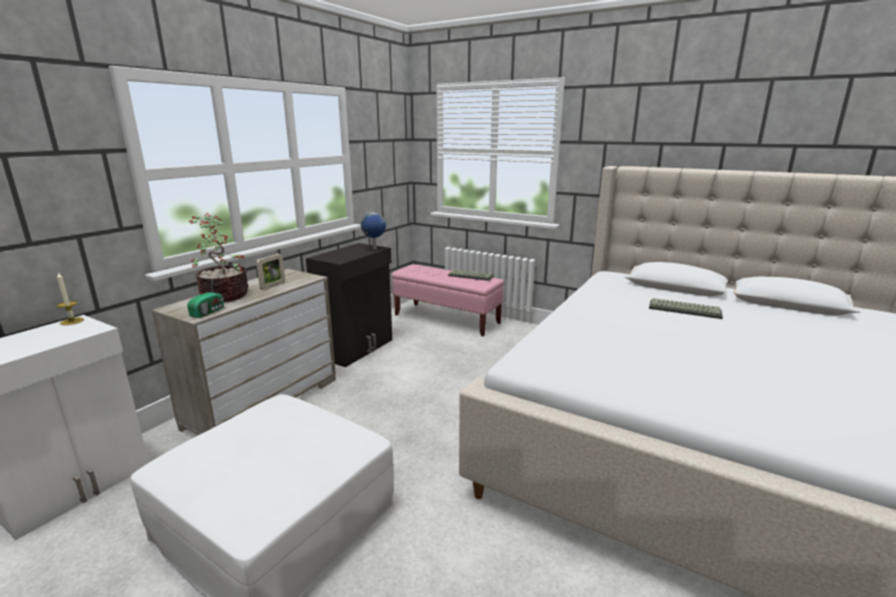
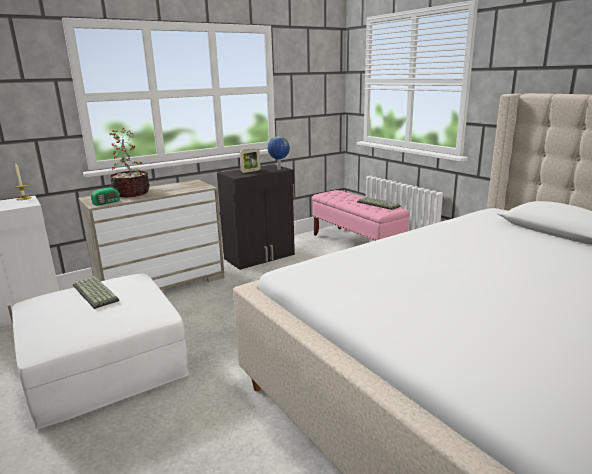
camera: 25 degrees right, 0 degrees up
(273, 286) = (170, 190): picture frame -> picture frame (250, 171)
(685, 309) = (534, 252): keyboard -> keyboard (96, 293)

